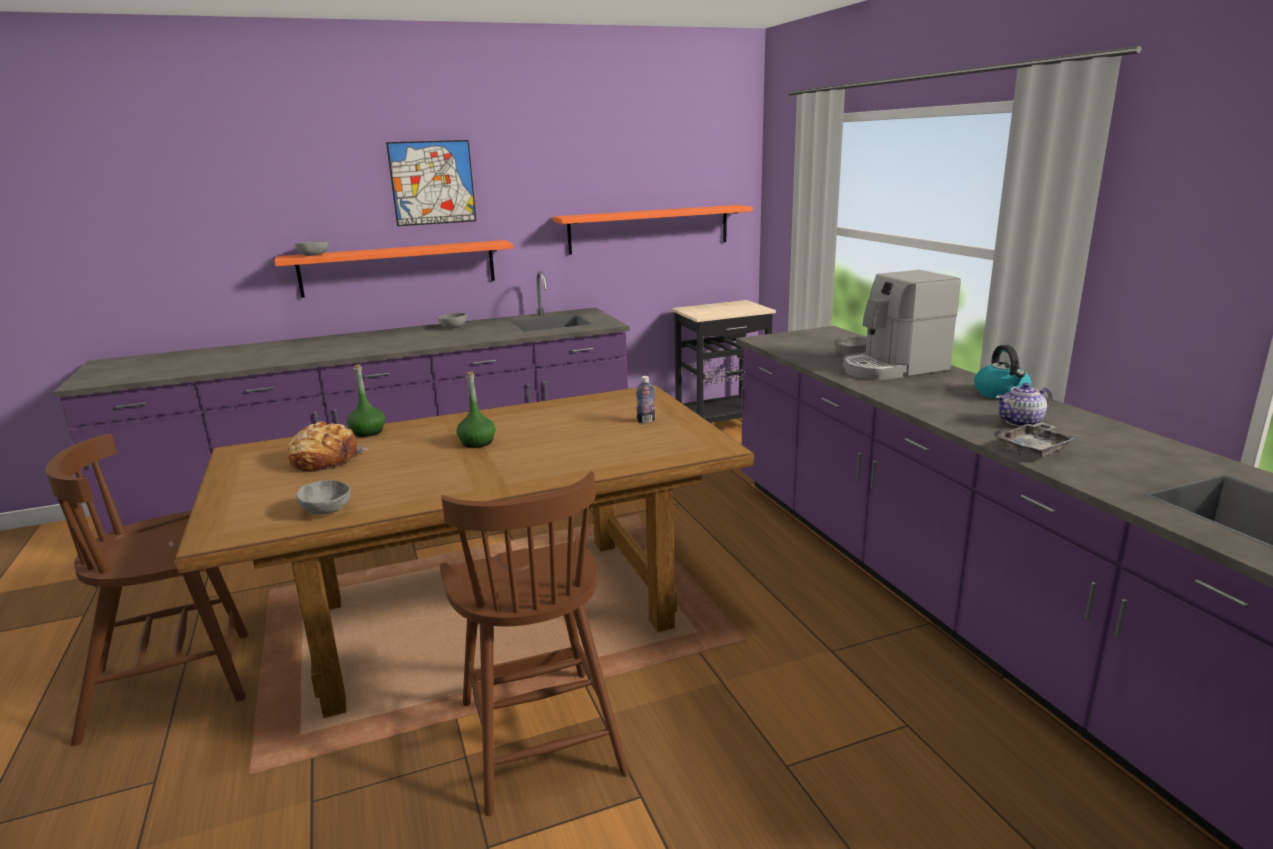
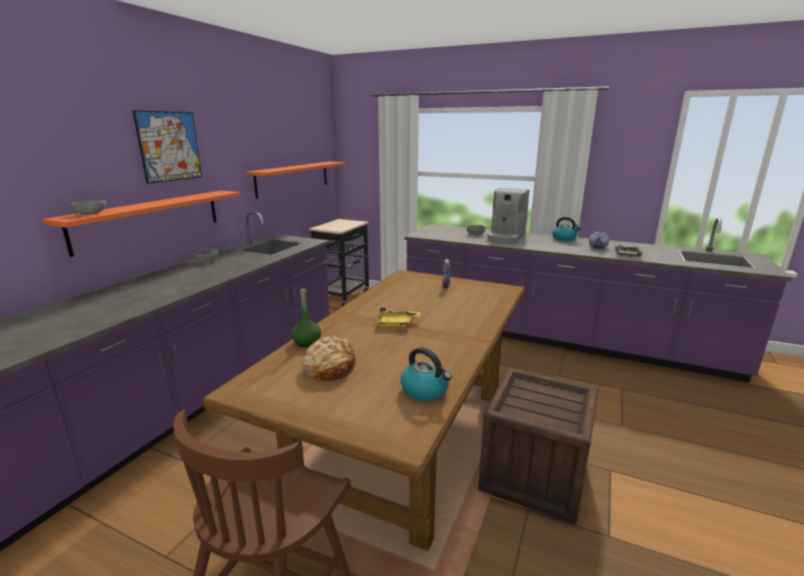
camera: 45 degrees left, 0 degrees up
(328, 510) = (425, 390): grey bowl -> kettle
(477, 443) = (396, 323): green bottle -> yellow tray
(539, 733) = (533, 475): brown chair -> crate

